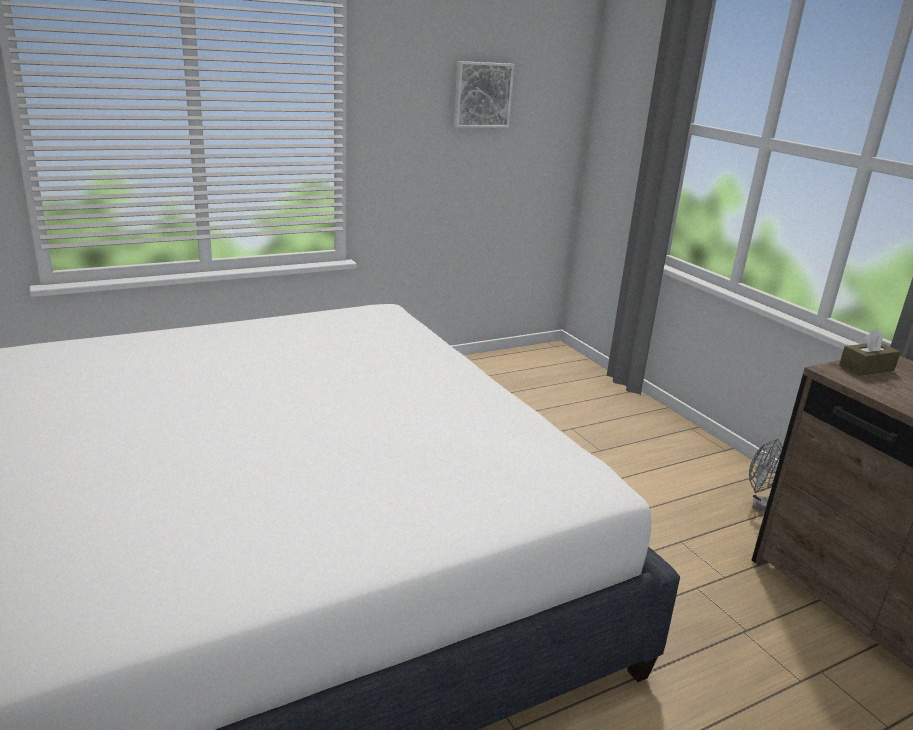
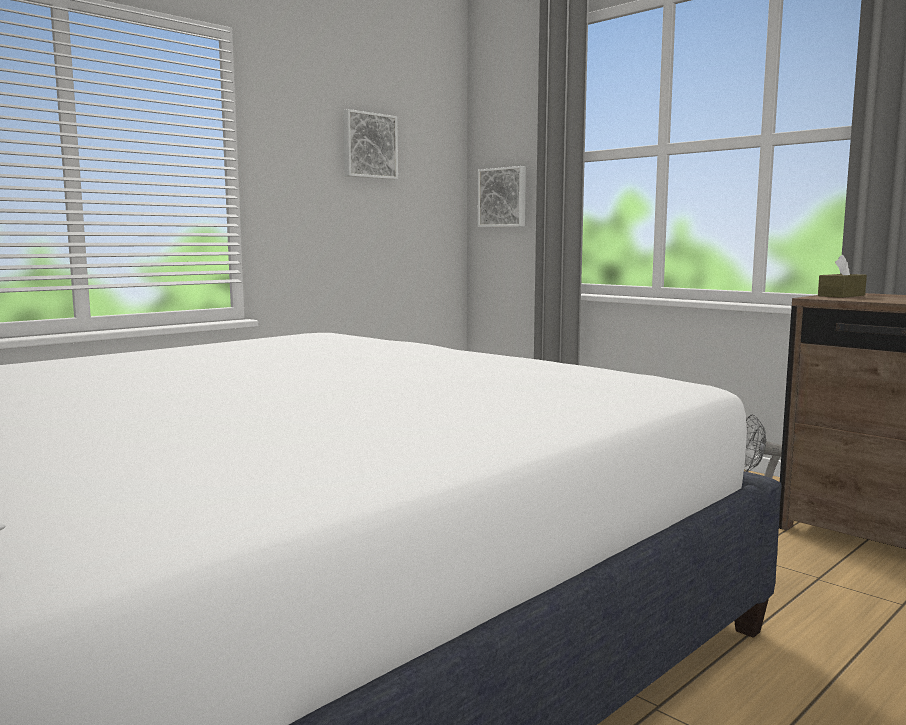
camera: 15 degrees left, 15 degrees down
(616, 149) = (503, 197): none -> picture

